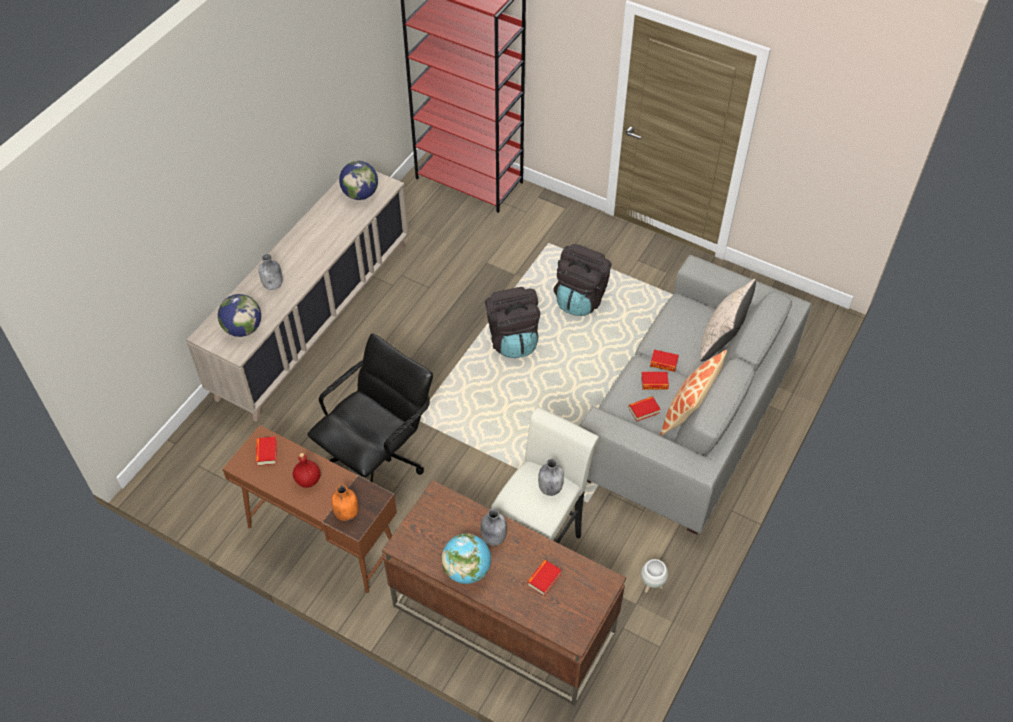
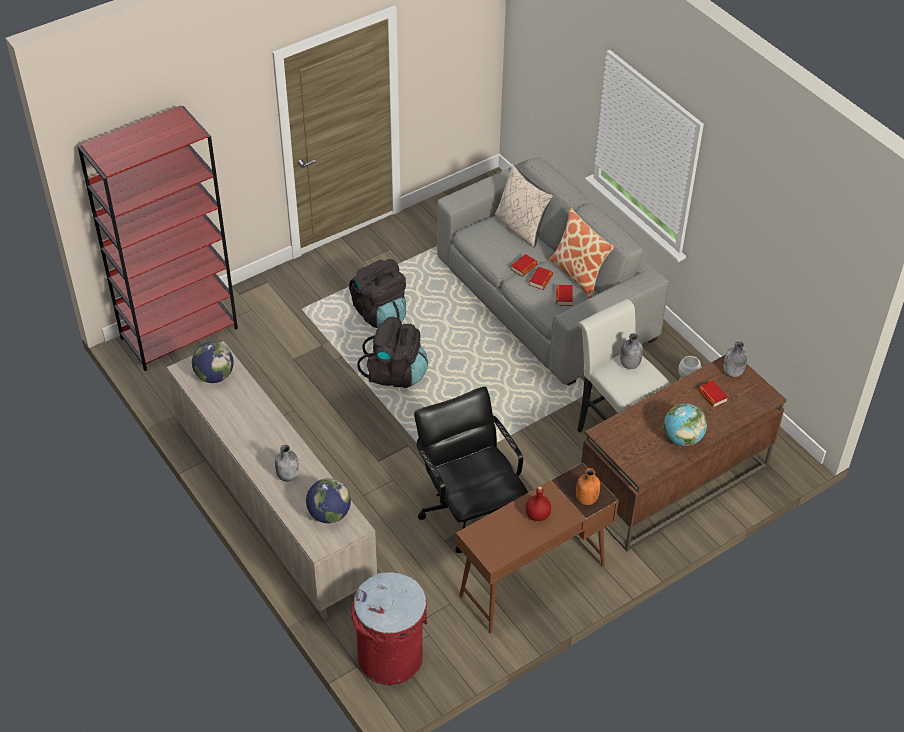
camera: 65 degrees left, 5 degrees down
(193, 463) = (390, 657): none -> red trash can
(266, 453) = (491, 536): book -> none
(493, 538) = (660, 412): grey bottle -> grey bottle (733, 372)

